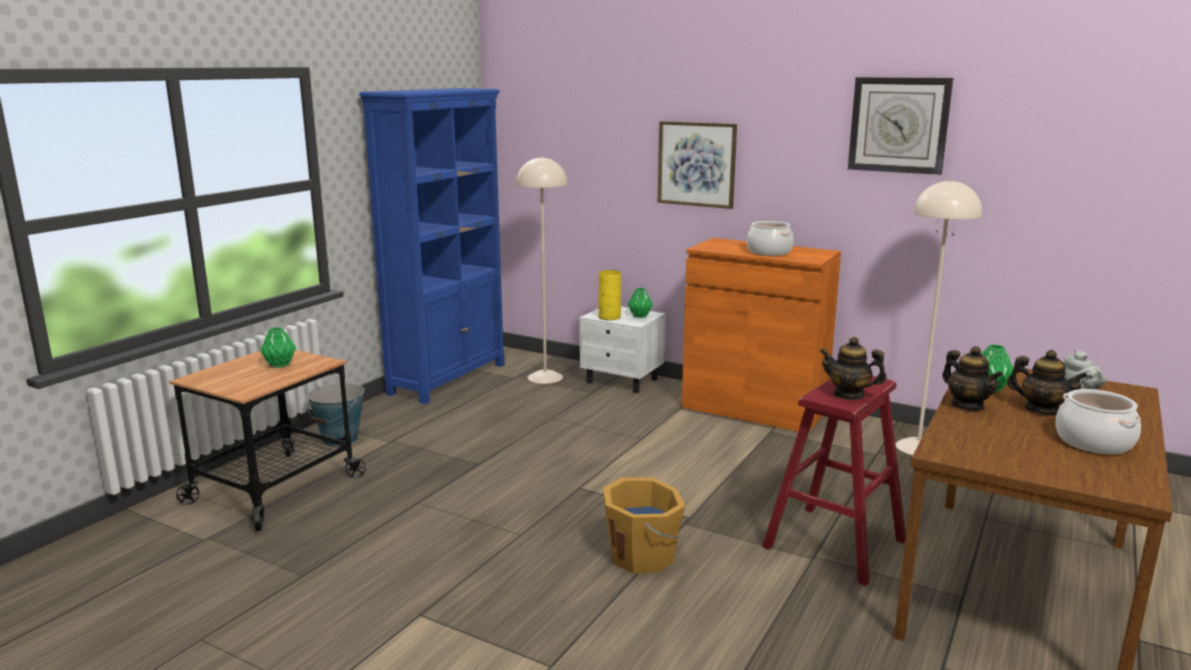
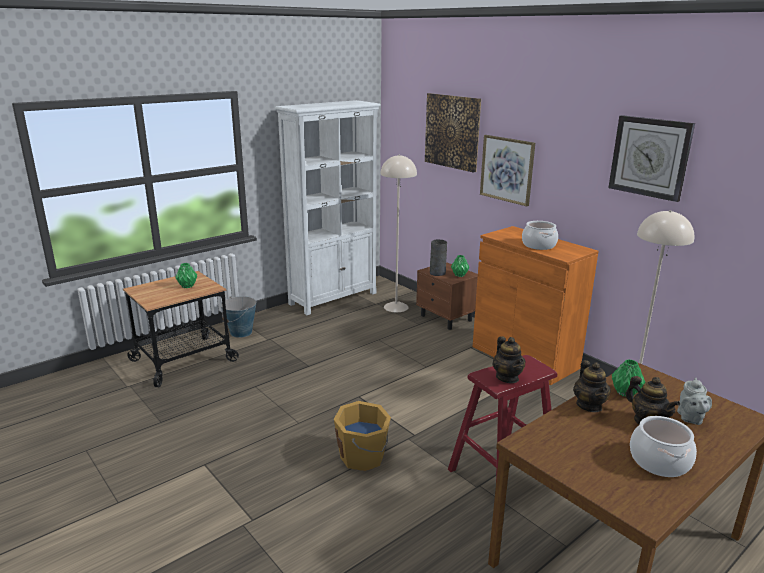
camera: 20 degrees right, 5 degrees up
(448, 378) = (333, 298): blue bookcase -> white bookcase
(607, 122) = (452, 131): none -> picture
(608, 317) = (437, 273): yellow vase -> grey vase
(622, 381) = (446, 318): white nightstand -> brown nightstand
(849, 394) = (507, 377): teapot -> teapot turned 150 degrees counterclockwise

